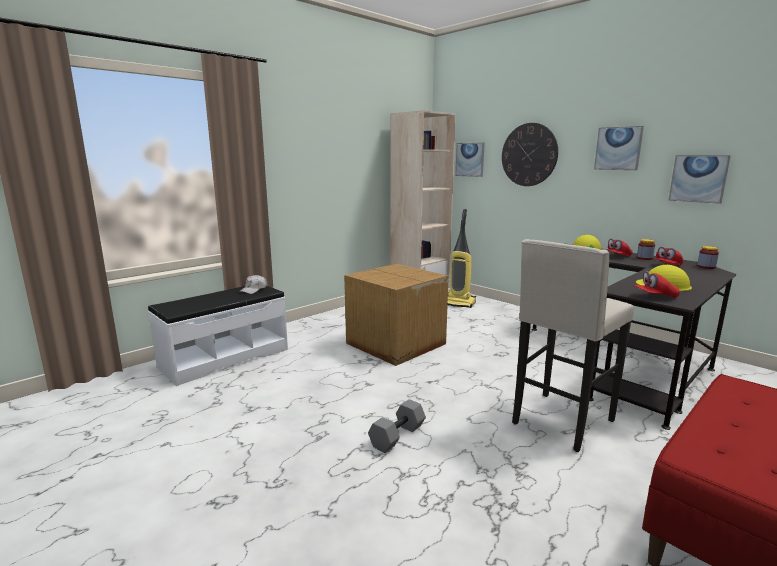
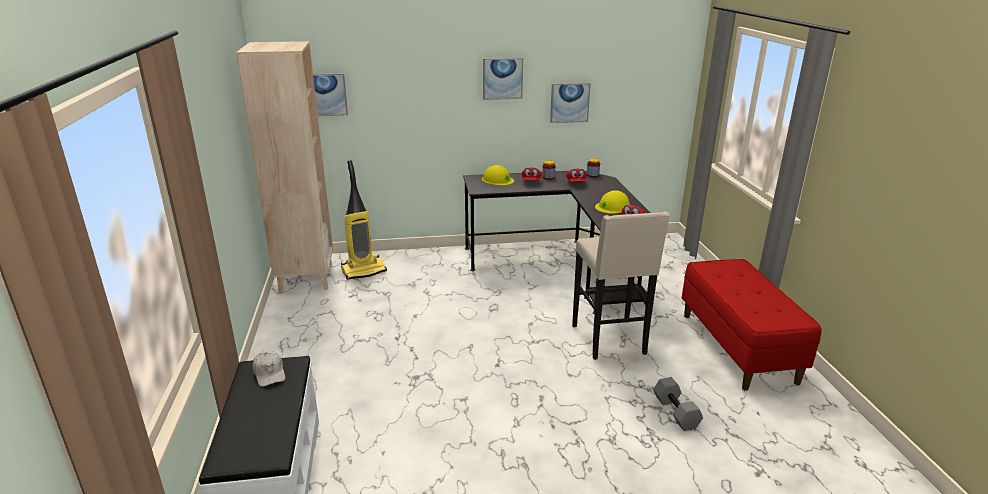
camera: 55 degrees left, 10 degrees up
(395, 344) = (404, 348): cardboard box -> none
(398, 437) = (562, 420): grey dumbbell -> grey dumbbell (676, 412)
(529, 155) = (407, 86): wall clock -> none

